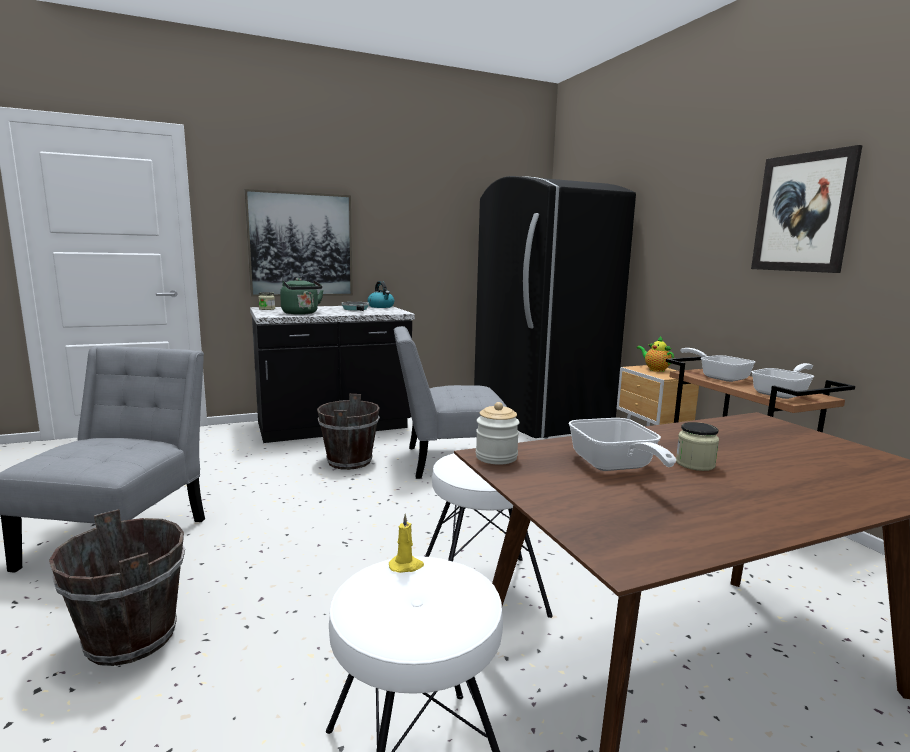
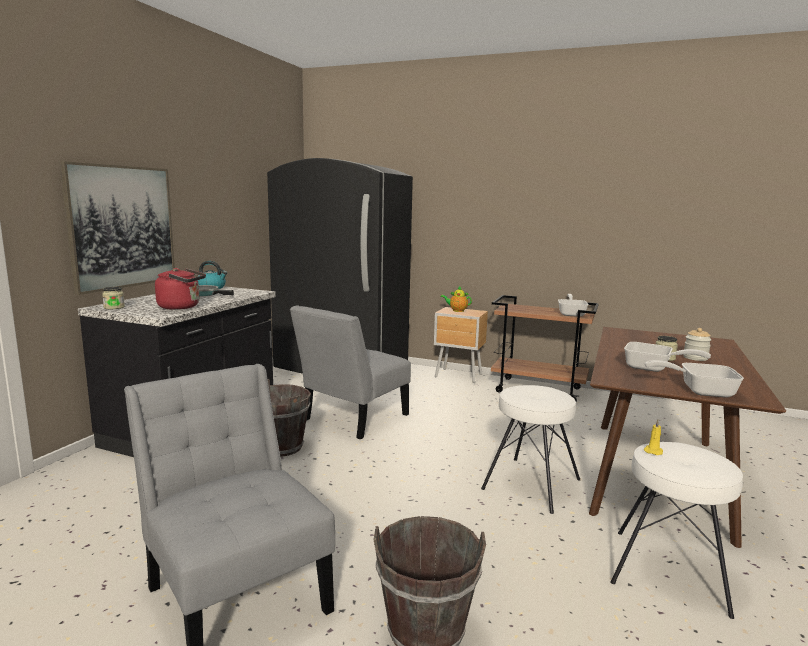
camera: 45 degrees left, 0 degrees up
(301, 313) = (181, 307): green kettle -> red kettle
(496, 457) = (613, 380): jar -> jar (695, 358)
(719, 377) = (524, 309): frying pan -> frying pan (699, 391)
(803, 213) = (554, 202): picture -> none

